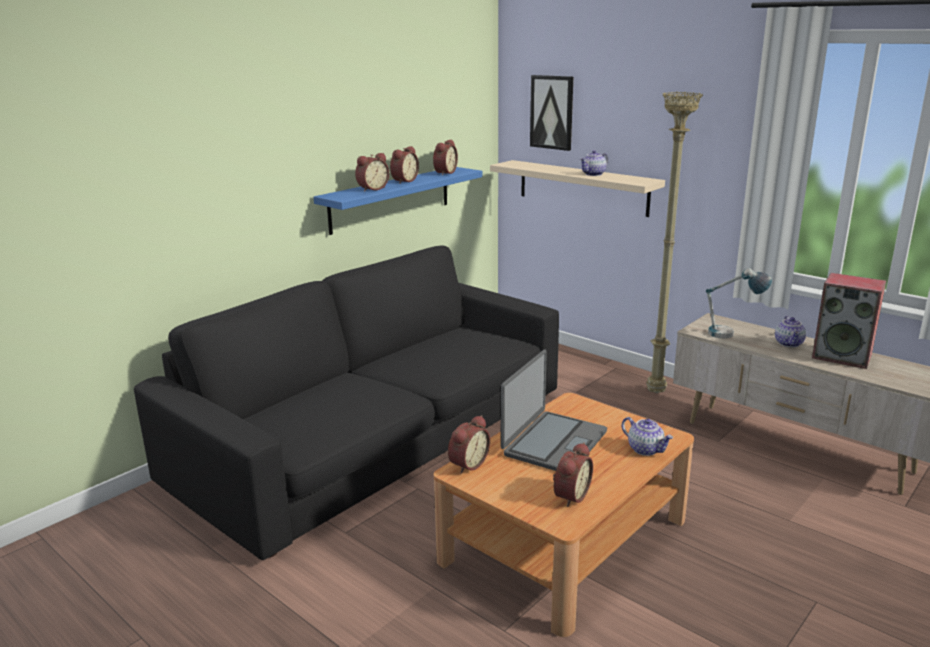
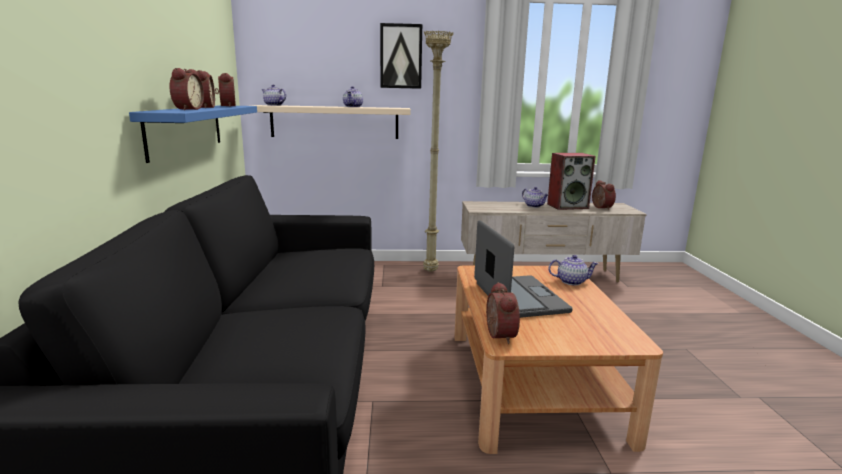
camera: 45 degrees left, 5 degrees down
(517, 164) = (273, 105): none -> teapot
(552, 112) = (298, 59): picture -> picture (401, 56)
(569, 495) = (599, 325): alarm clock -> alarm clock (600, 208)
(732, 335) = (500, 208): table lamp -> none

